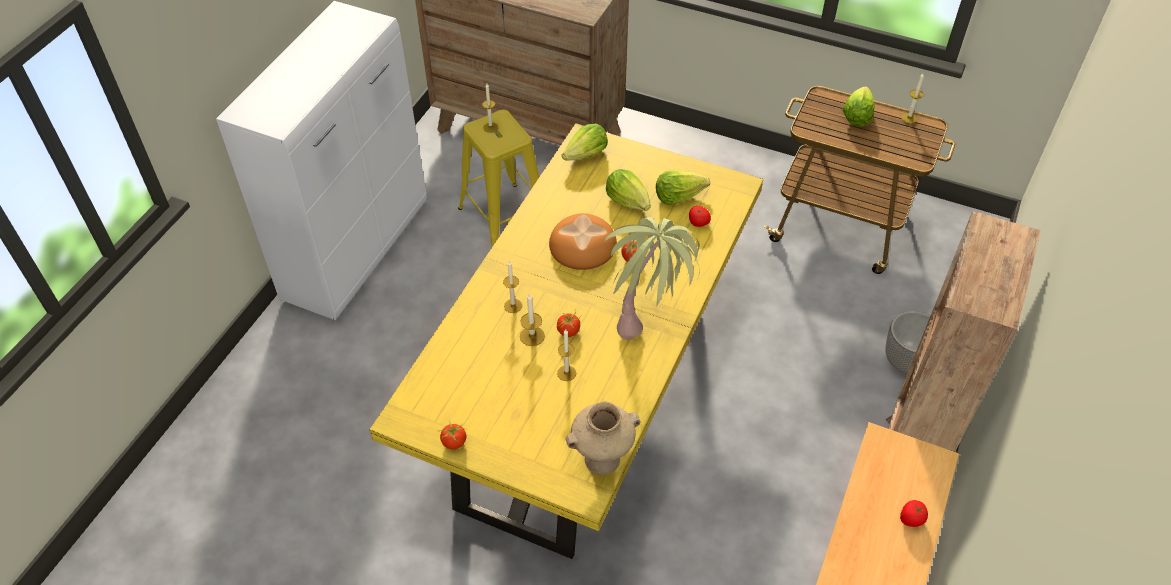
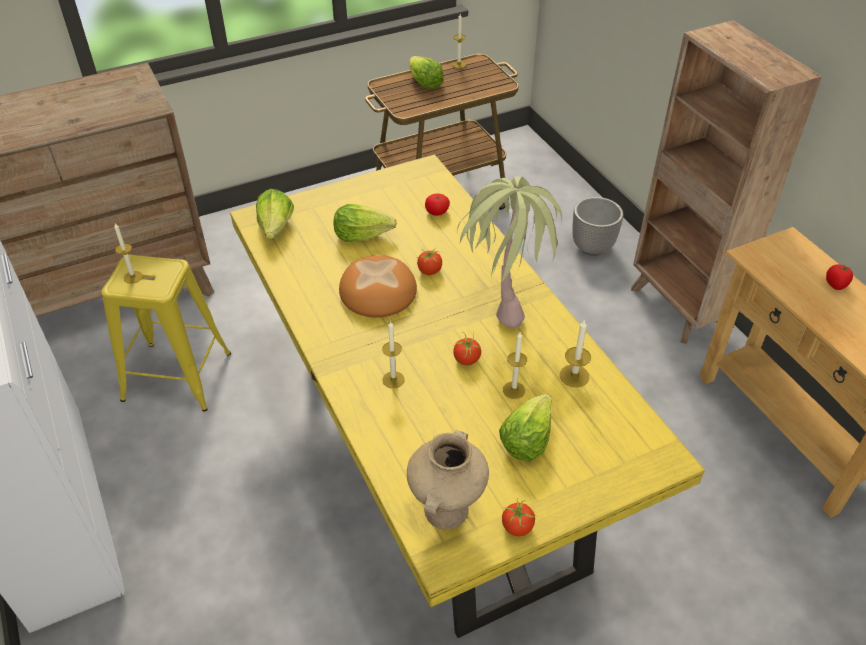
camera: 50 degrees left, 5 degrees down
(532, 336) = (445, 388): candle -> candle (574, 376)
(602, 460) = (637, 426): beige vase -> beige vase (447, 511)
(678, 195) = (394, 205): lettuce -> lettuce (526, 439)

